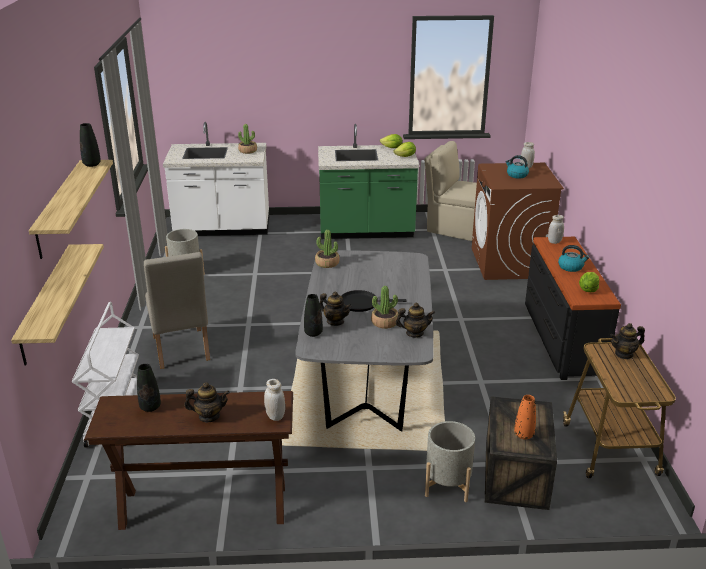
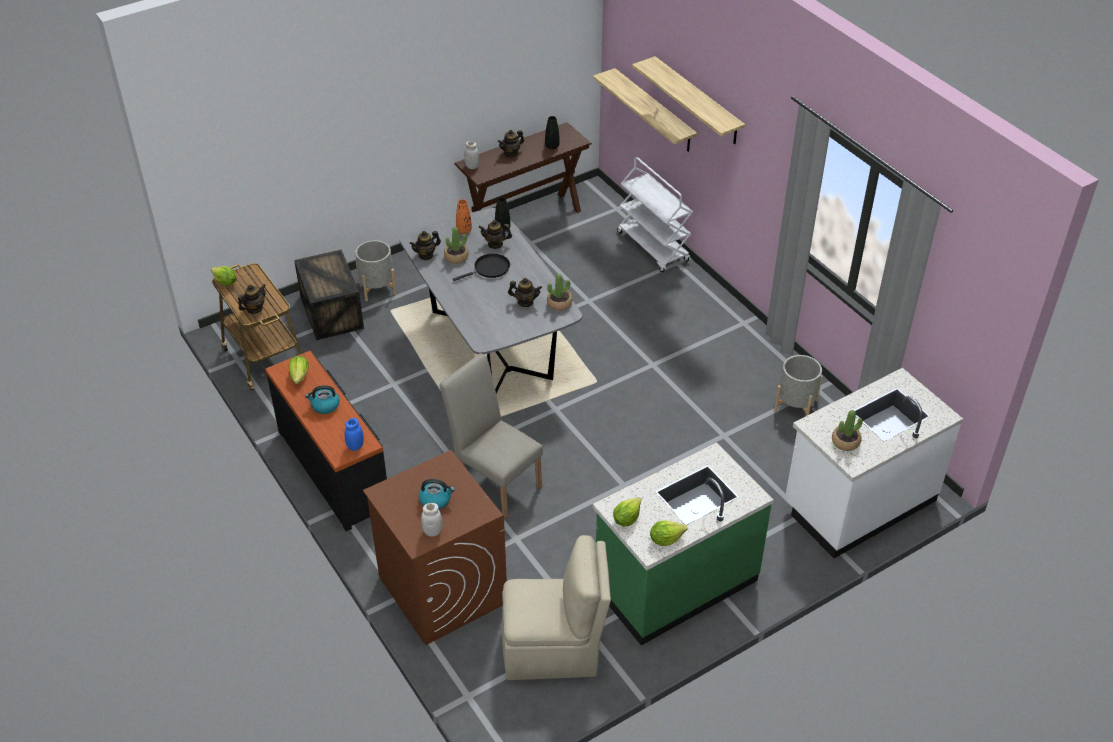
camera: 150 degrees right, 15 degrees up
(92, 164) = (725, 121): black vase -> none
(181, 352) = (675, 313): beige chair -> beige chair (495, 482)
(354, 272) = (525, 302): none -> teapot
(523, 435) = (322, 269): orange vase -> orange vase (464, 230)
(554, 241) = (355, 446): white jar -> blue jar
(658, 389) = (225, 282): none -> lettuce

